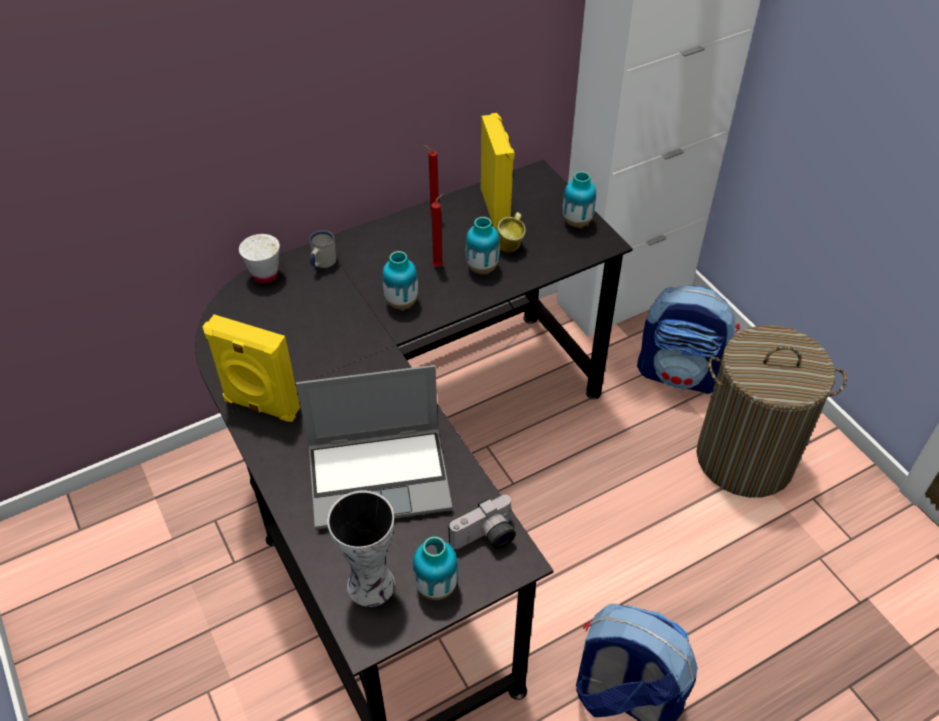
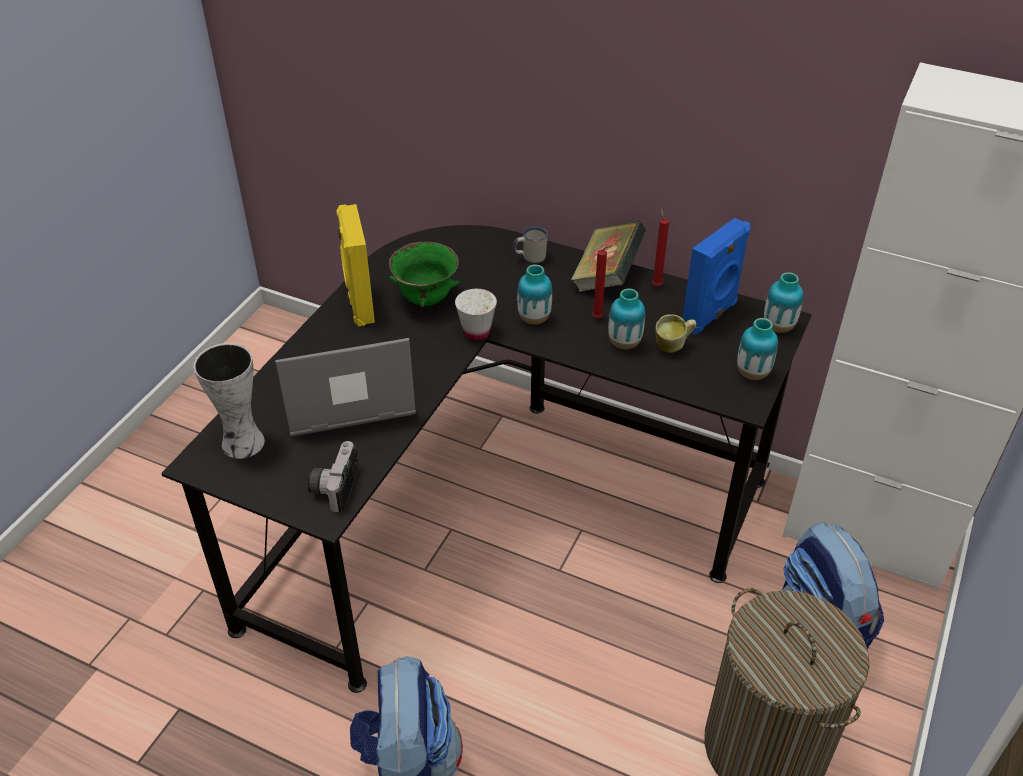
camera: 55 degrees right, 5 degrees down
(265, 275) = (487, 237): white cup -> white cup (476, 332)
(305, 357) = (425, 300): none -> green bowl
(381, 477) = (346, 398): laptop -> laptop turned 120 degrees clockwise
(394, 234) = (606, 276): none -> book
(436, 587) = (266, 479): vase -> vase (778, 327)
(486, 538) = (333, 486): camera -> camera turned 75 degrees clockwise
(497, 207) = (710, 316): yellow speaker -> blue speaker

